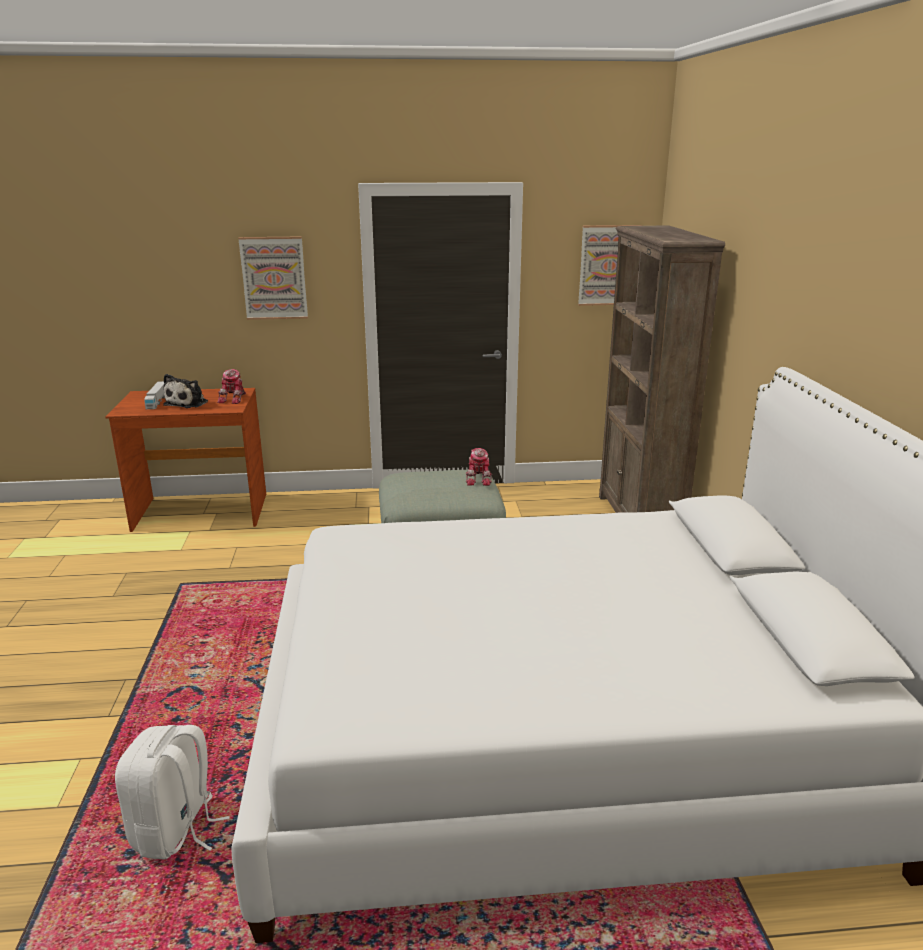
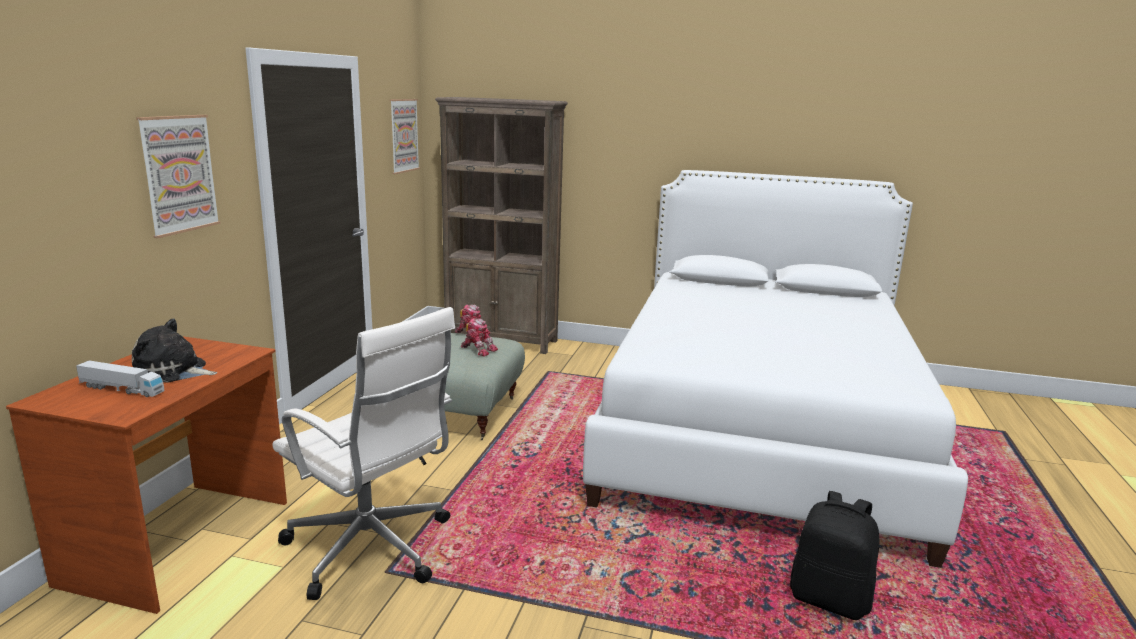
camera: 70 degrees left, 5 degrees down
(176, 830) = (830, 599): white backpack -> black backpack
(188, 403) = (173, 372): plush toy -> plush toy turned 150 degrees clockwise
(207, 571) = (371, 549): none -> white office chair
(234, 399) = (209, 348): toy robot -> toy robot (478, 349)

